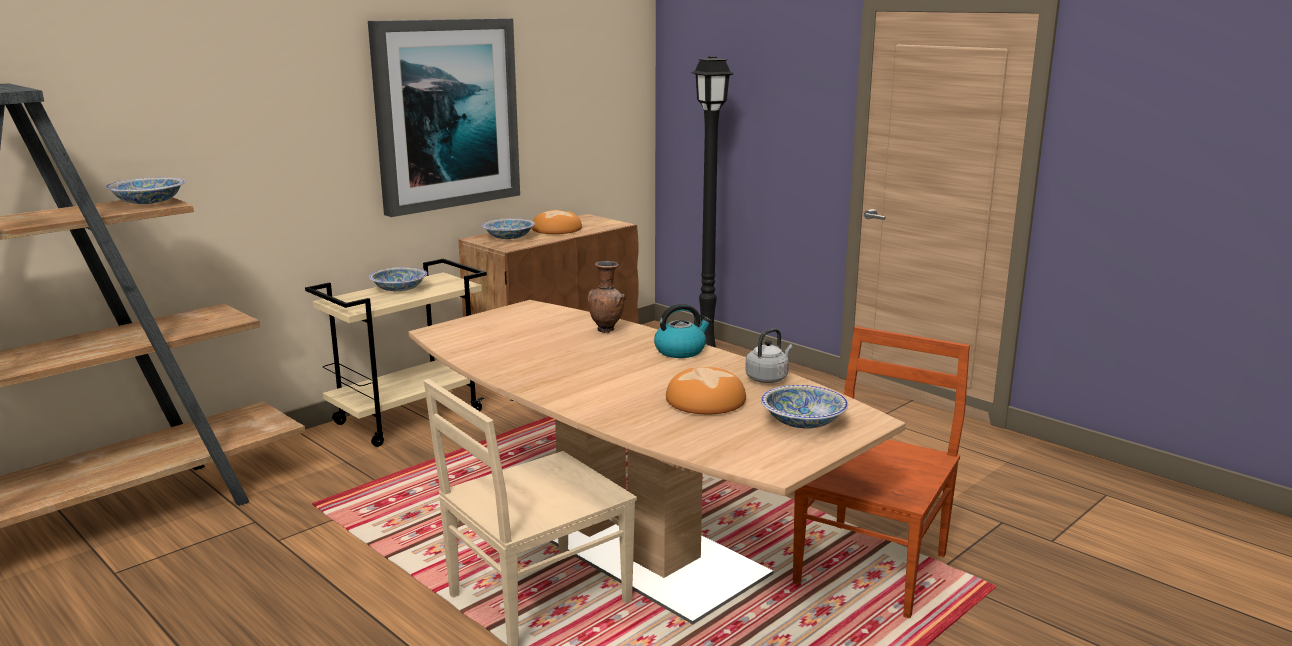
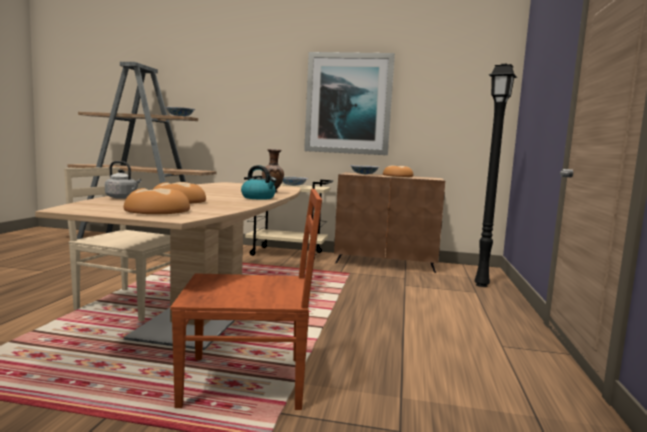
camera: 55 degrees right, 10 degrees down
(768, 378) = (234, 206): grey kettle -> grey kettle (123, 197)
(802, 422) = (157, 210): bowl -> bread

